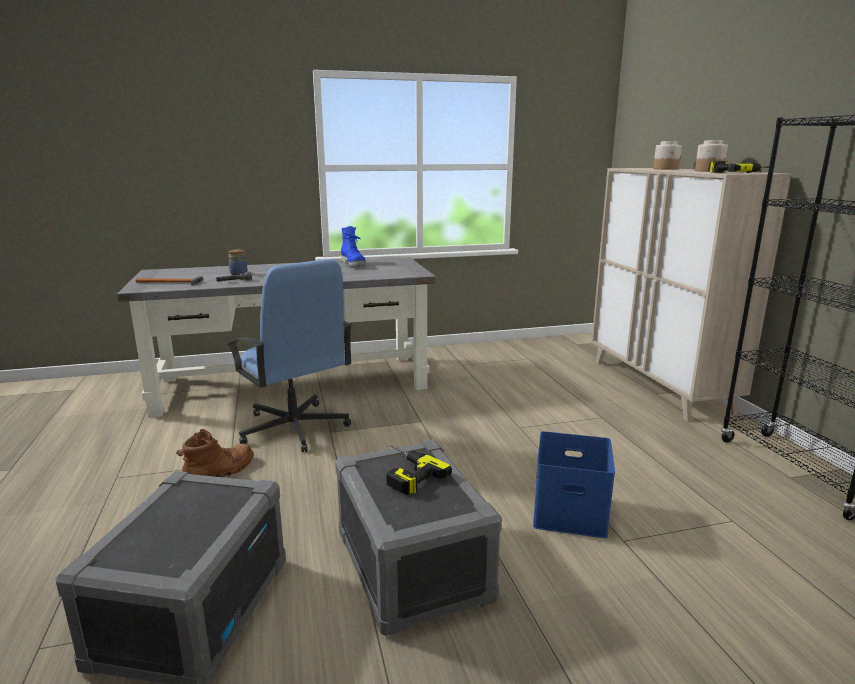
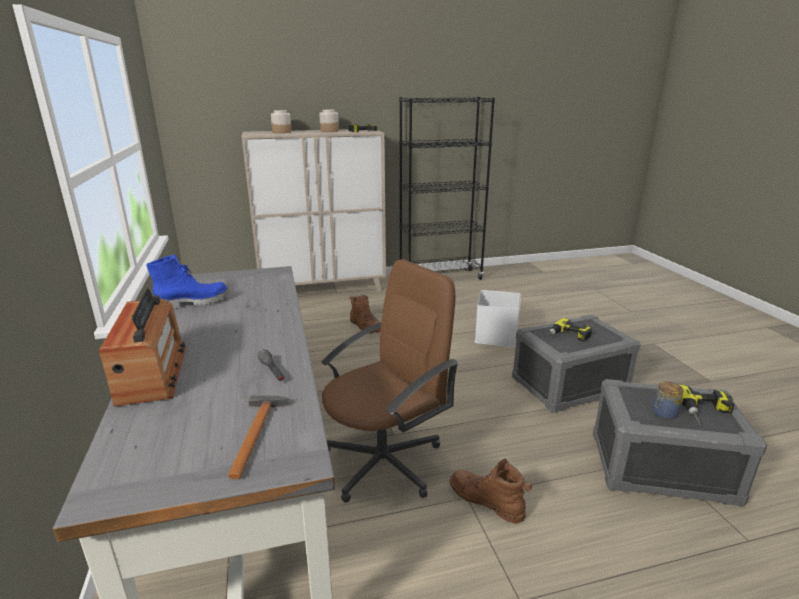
camera: 90 degrees left, 5 degrees up
(153, 545) = (706, 412): none -> power drill
(238, 273) = (205, 378): jar -> jar (663, 413)
(253, 267) = (152, 373): none -> radio
(294, 428) = (385, 461): blue office chair -> brown office chair
(557, 414) = (366, 326): none -> brown boot
(568, 513) = (497, 336): blue storage box -> white storage box

